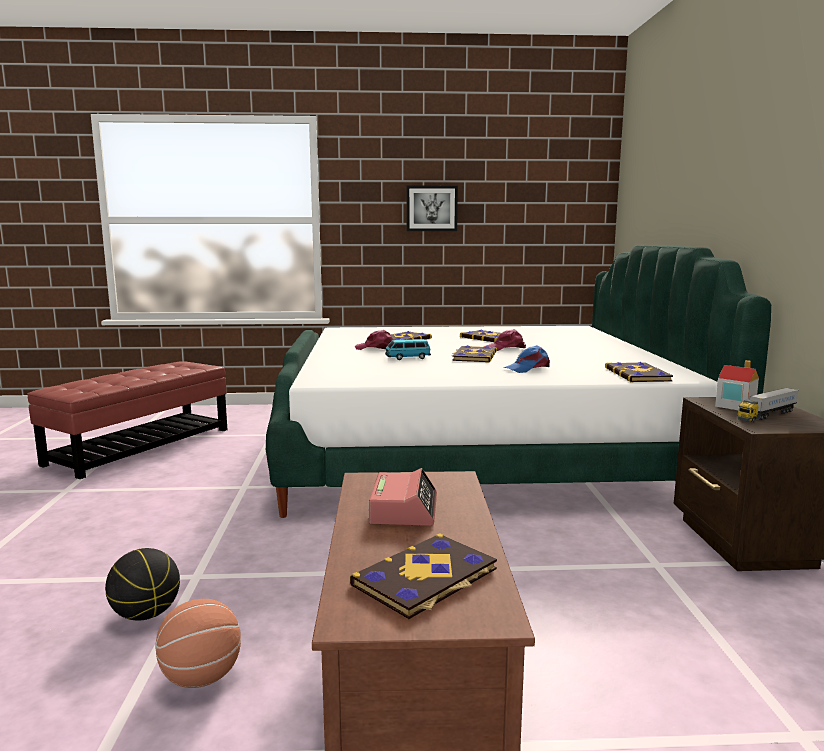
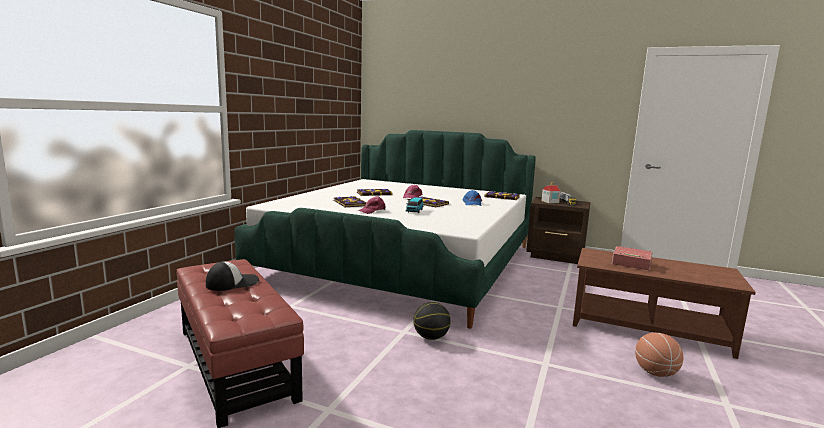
camera: 65 degrees left, 0 degrees up
(145, 374) = (232, 283): none -> cap
(146, 614) = (591, 383): basketball -> basketball (431, 337)
(426, 578) = (700, 271): book -> none
(431, 208) = (291, 102): picture -> none

